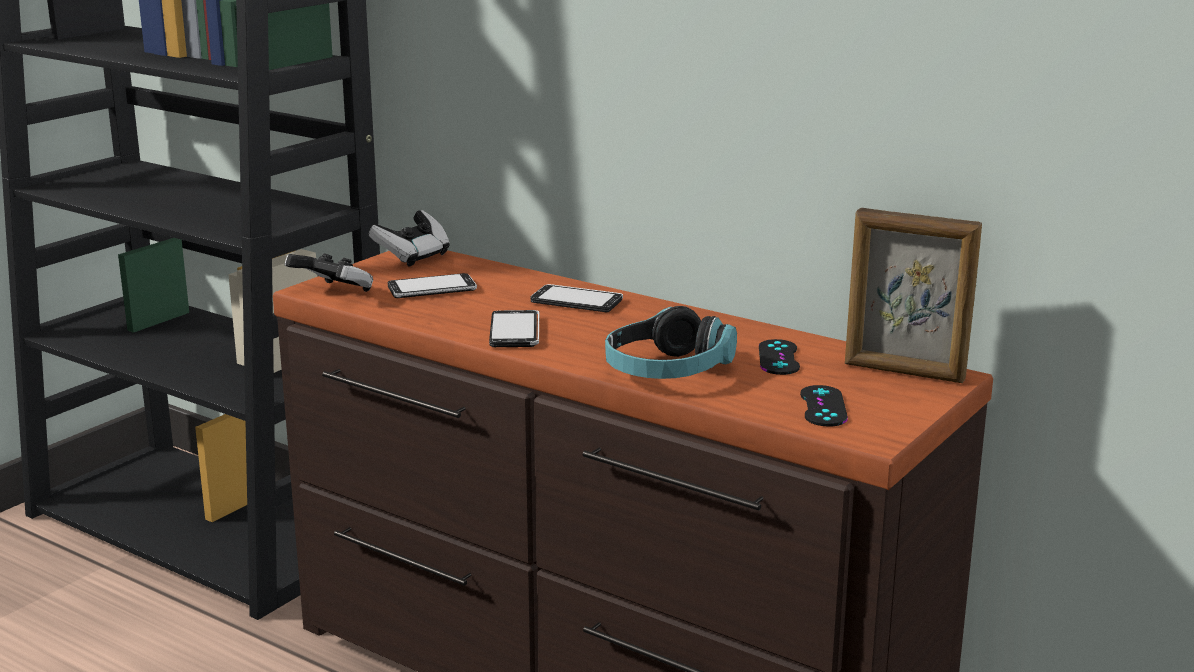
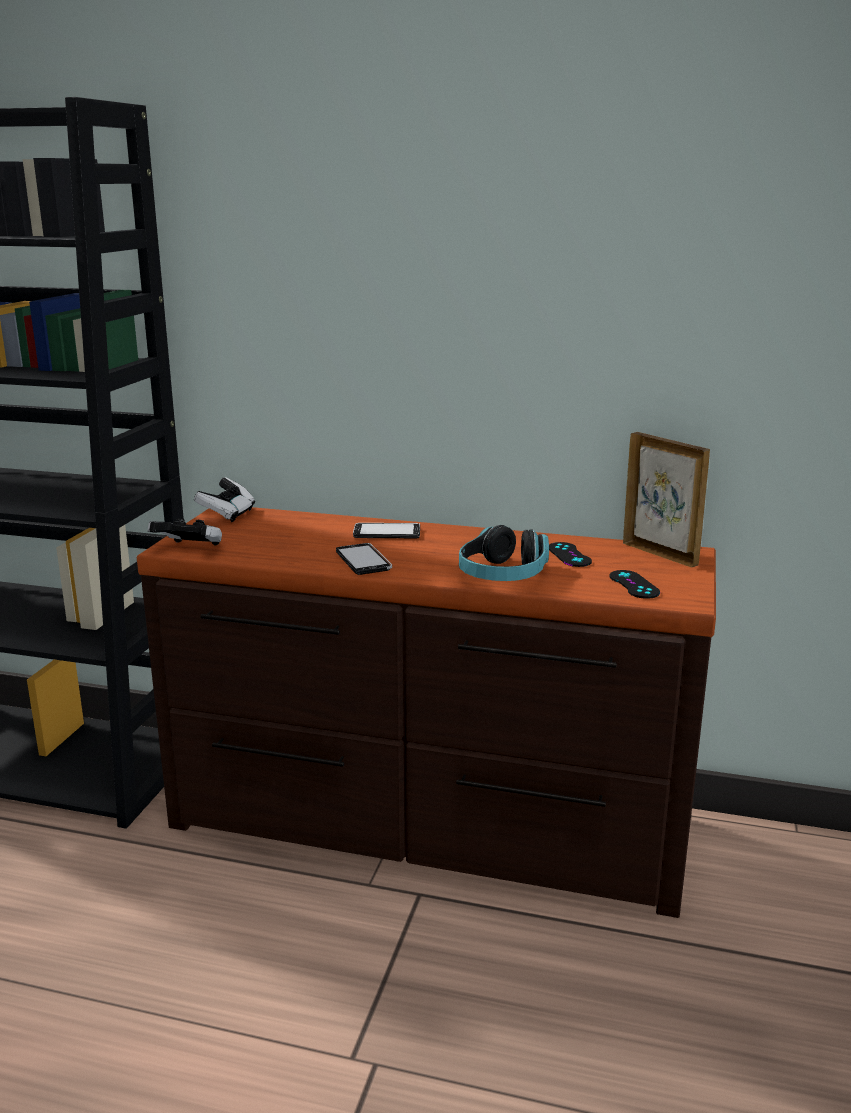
camera: 20 degrees left, 0 degrees up
(432, 289) = (267, 537): phone -> none
(904, 372) = (660, 553): picture frame -> picture frame turned 135 degrees counterclockwise

